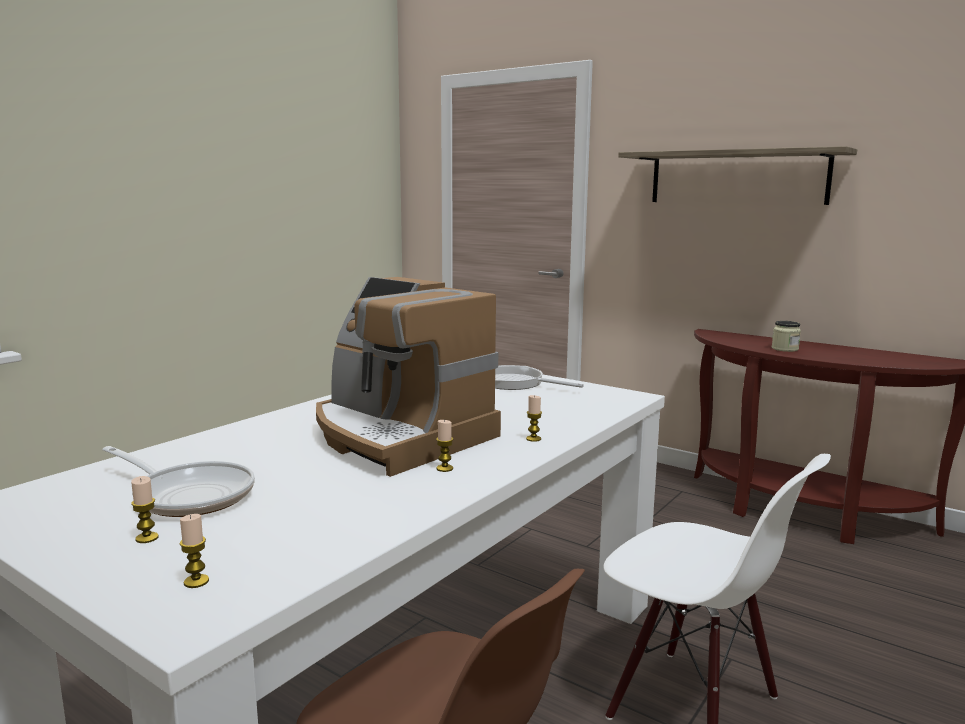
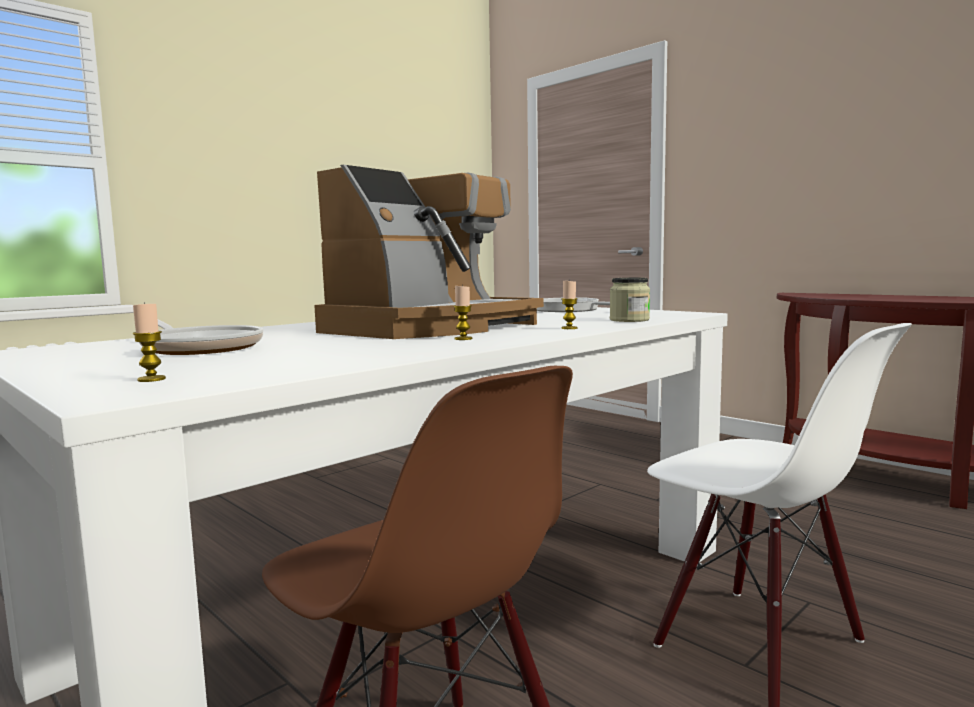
camera: 10 degrees right, 5 degrees down
(147, 538) = (133, 363): candle -> none
(398, 436) = (430, 328): coffee machine -> coffee machine turned 105 degrees counterclockwise
(737, 177) = (817, 133): shelf -> none
(784, 349) = (875, 297): jar -> jar (629, 320)

